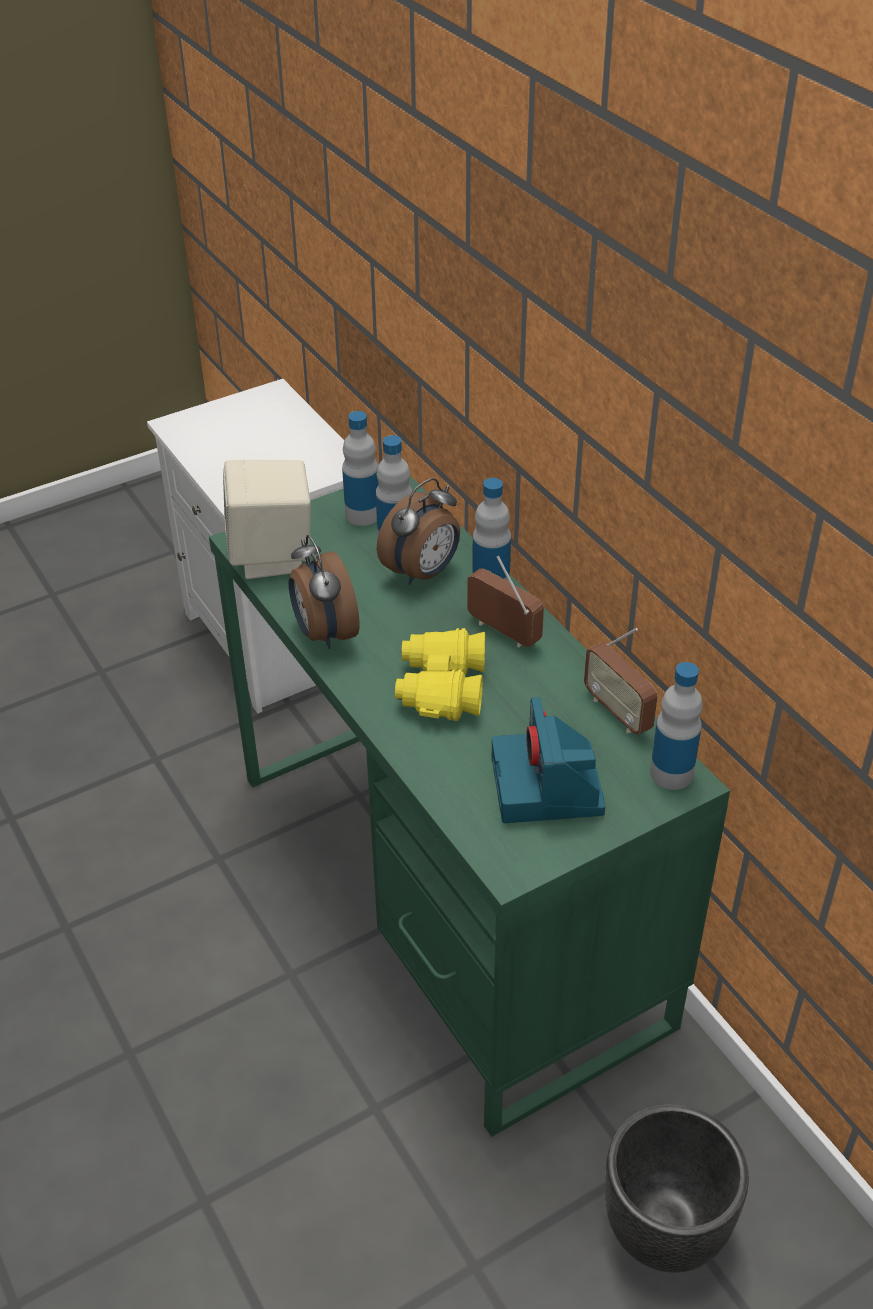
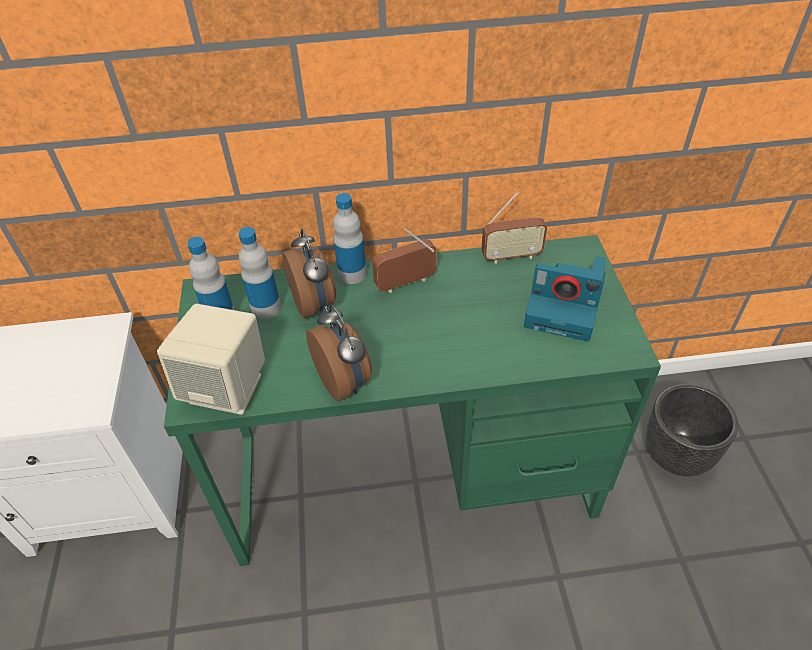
camera: 65 degrees left, 5 degrees up
(324, 633) = (344, 381): alarm clock -> alarm clock turned 120 degrees counterclockwise
(441, 688) = (444, 332): yellow binoculars -> none
(671, 773) = (574, 252): bottle -> none

